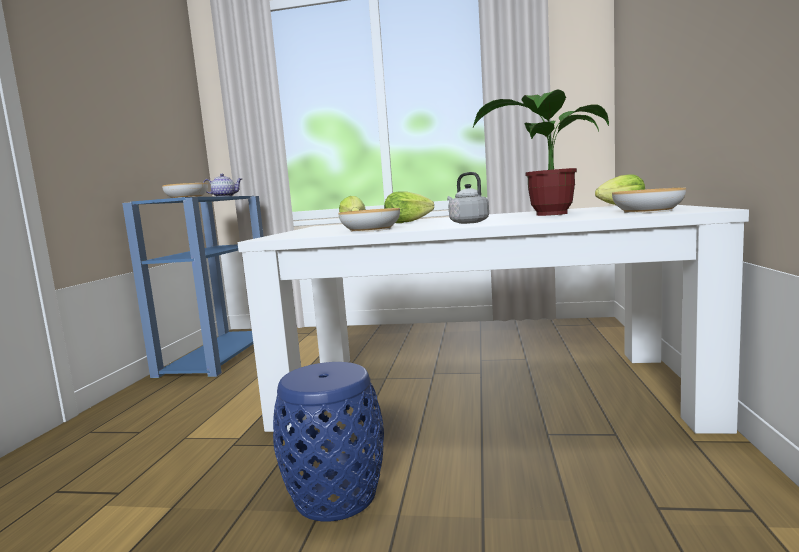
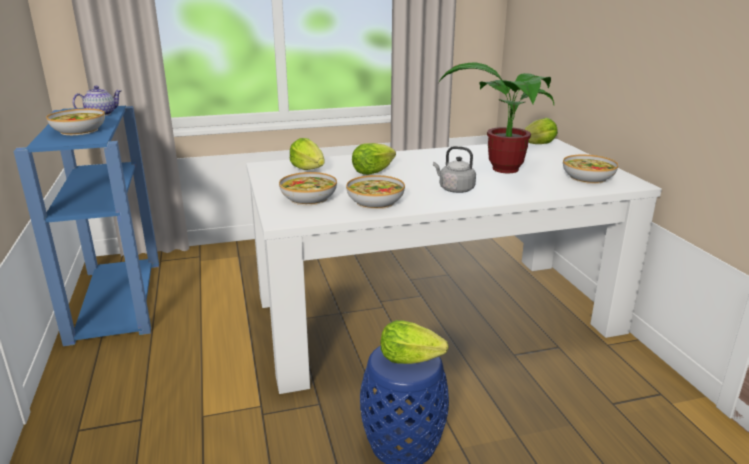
camera: 25 degrees left, 15 degrees up
(316, 231) = (308, 198): none -> bowl
(328, 374) = (409, 358): none -> lettuce

